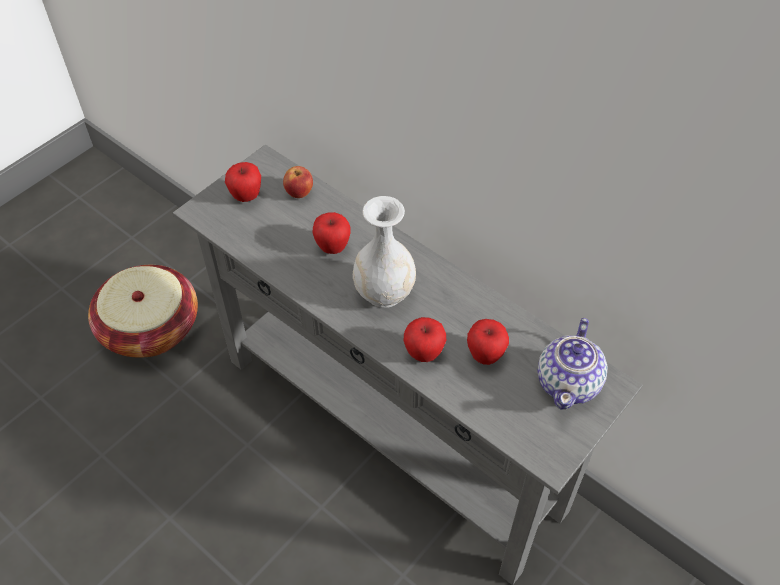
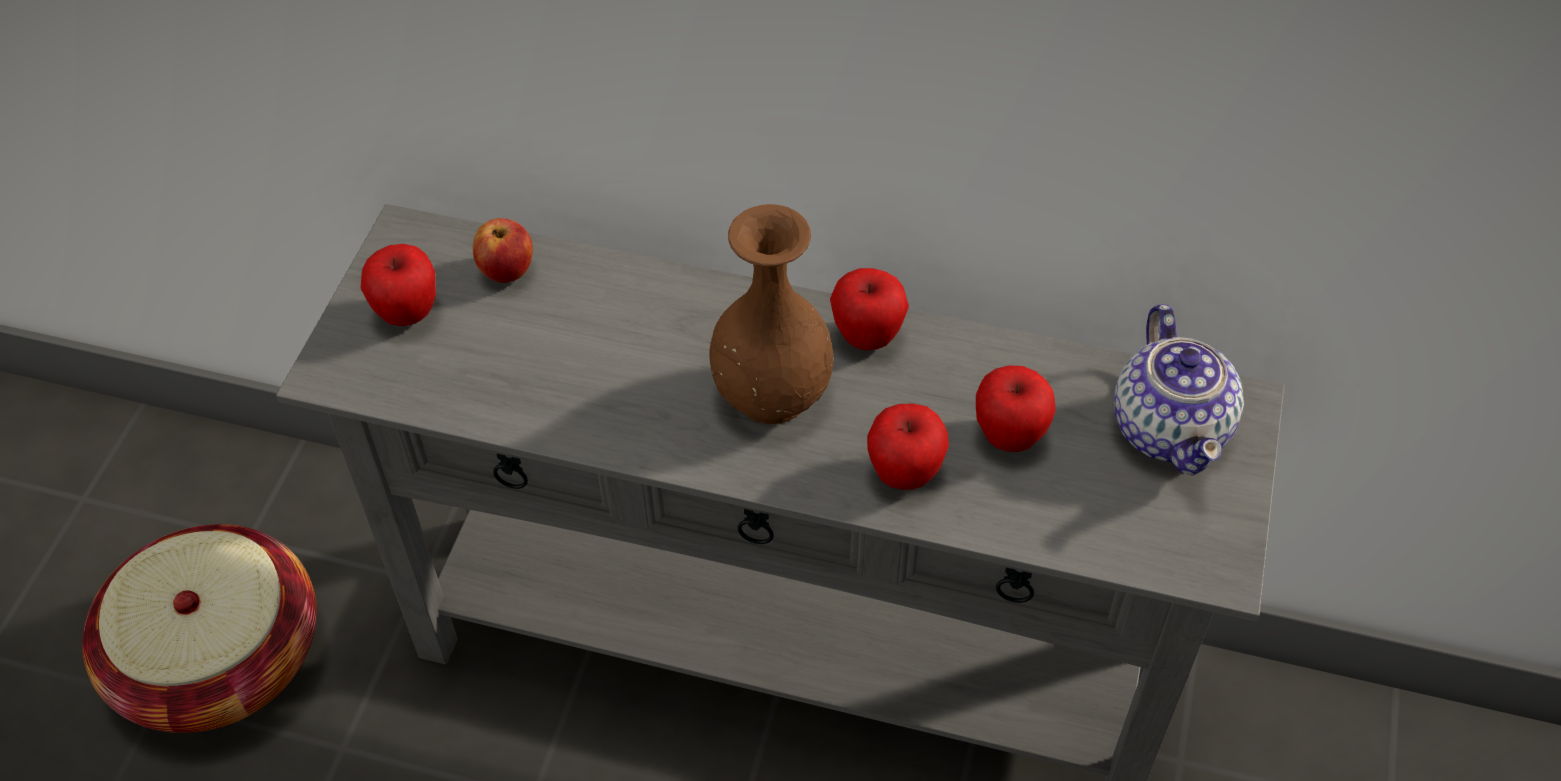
camera: 25 degrees left, 0 degrees up
(333, 247) = (630, 347): apple -> apple (867, 336)
(384, 292) = (772, 393): white vase -> brown vase

